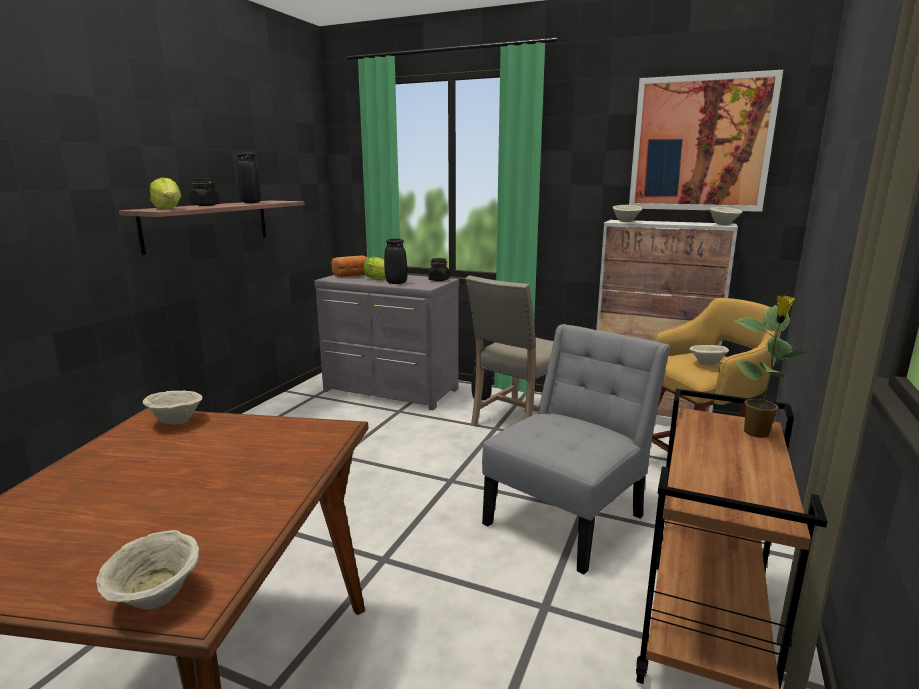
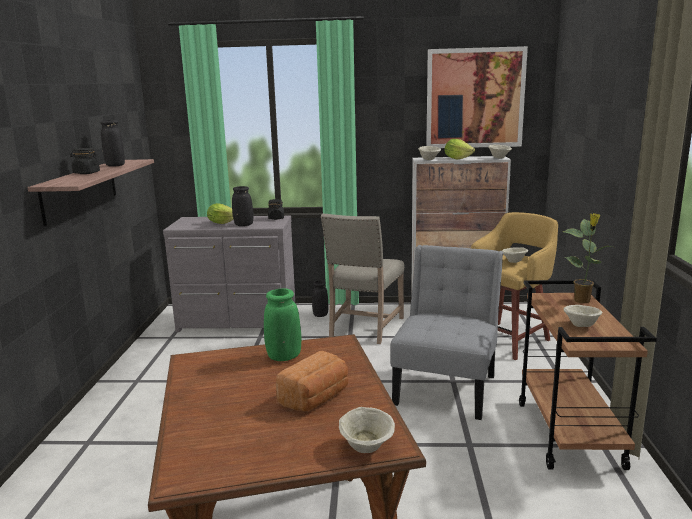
camera: 20 degrees left, 0 degrees up
(168, 209) = (72, 181): lettuce -> lettuce (457, 158)
(175, 422) = (215, 359): beige bowl -> beige bowl (580, 326)
(247, 434) = (284, 357): none -> green vase
(353, 276) = (193, 222): bread -> bread (316, 398)

